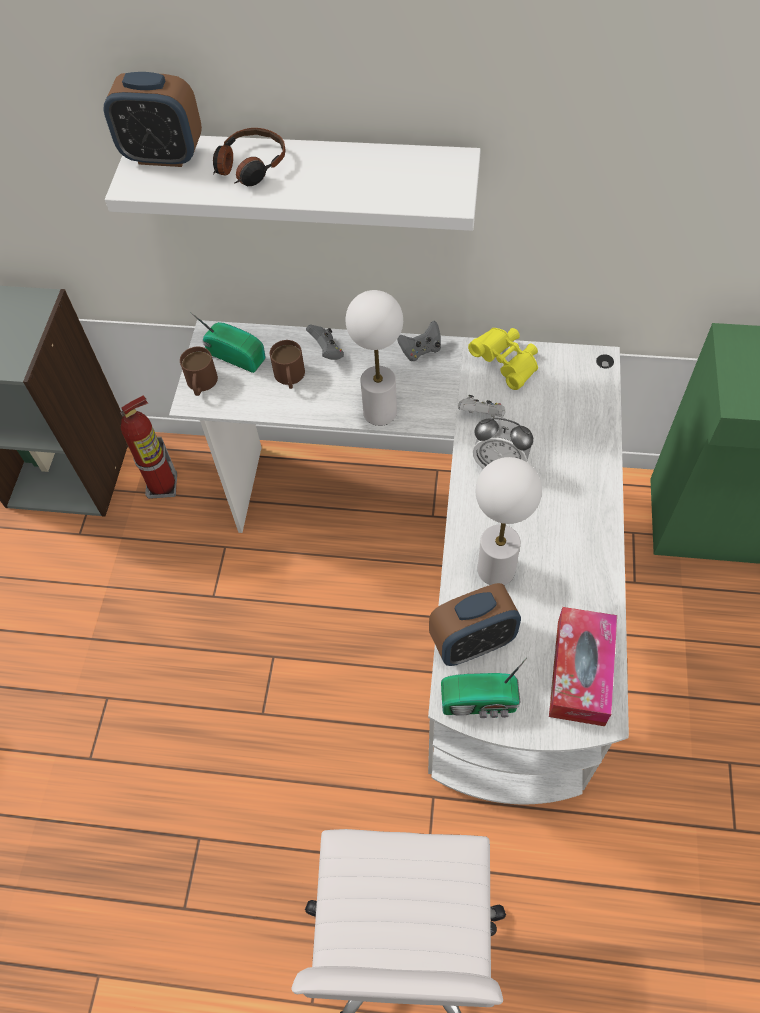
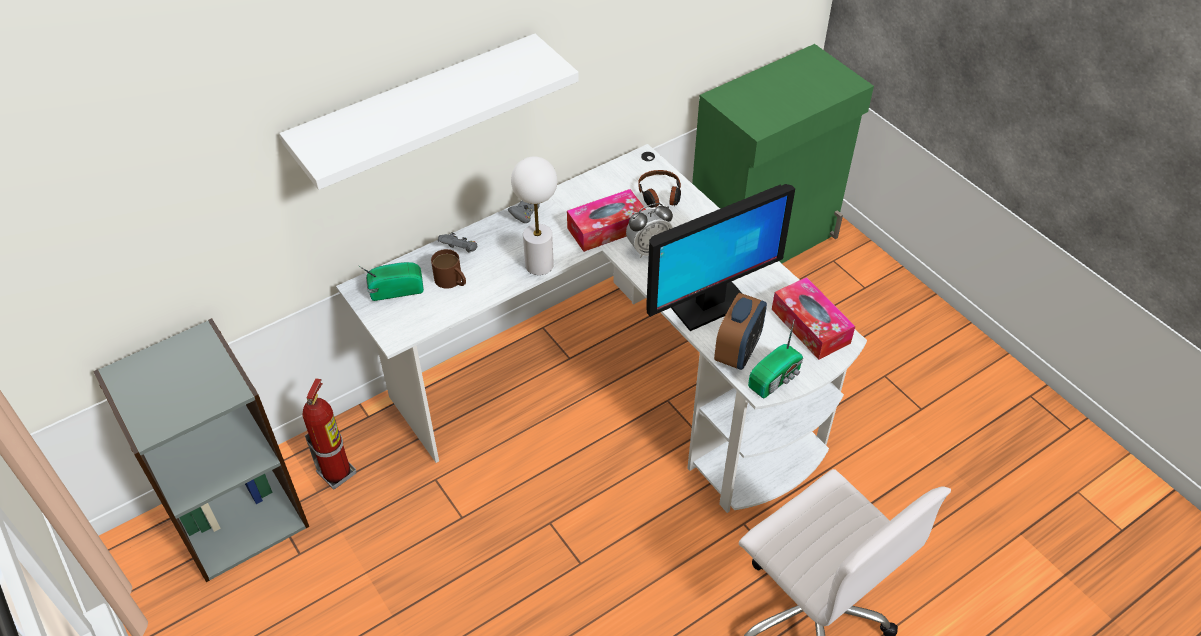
camera: 45 degrees left, 10 degrees down
(163, 156) = (325, 134): alarm clock -> none
(201, 384) = (389, 323): brown mug -> none
(250, 166) = (398, 111): headphones -> headphones (660, 195)
(481, 415) = (607, 228): white game controller -> tissue box
(496, 569) = (709, 305): white table lamp -> monitor
(506, 364) = (590, 191): yellow binoculars -> none

